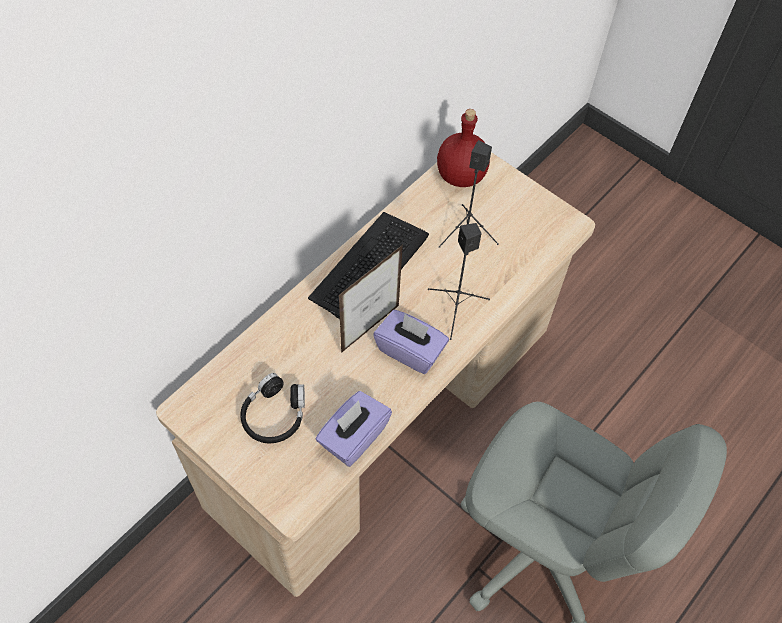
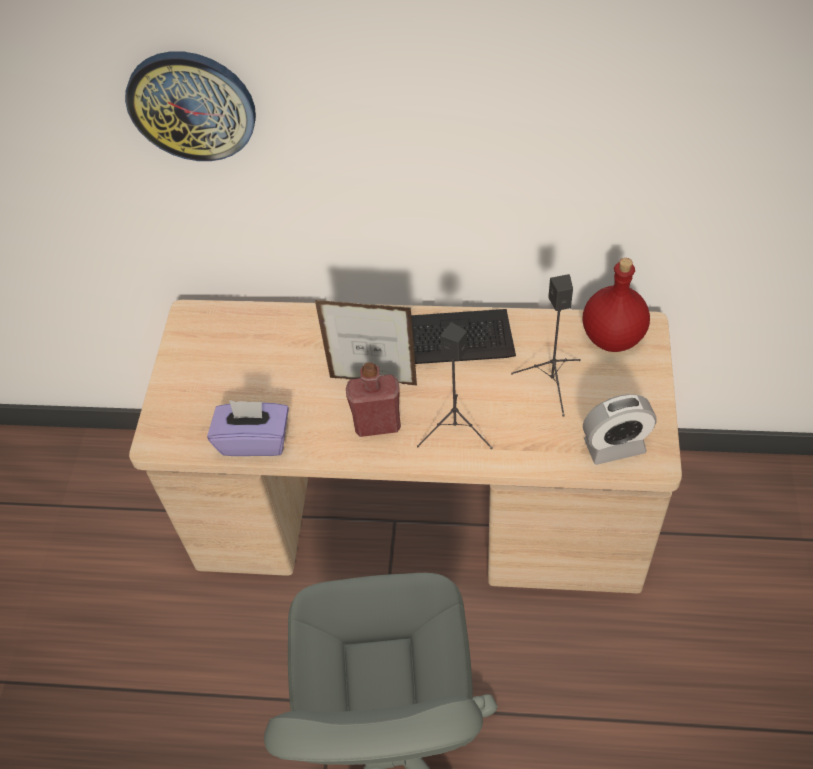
camera: 60 degrees right, 5 degrees down
(153, 219) = (192, 105): none -> wall clock
(275, 414) = (232, 374): black headphones -> none
(410, 350) = (377, 424): purple tissue box -> red bottle
(544, 235) = (614, 446): none -> alarm clock

